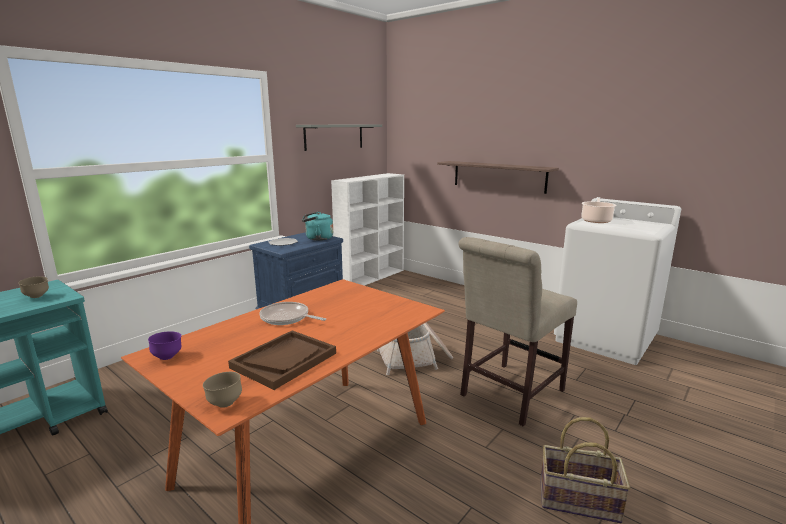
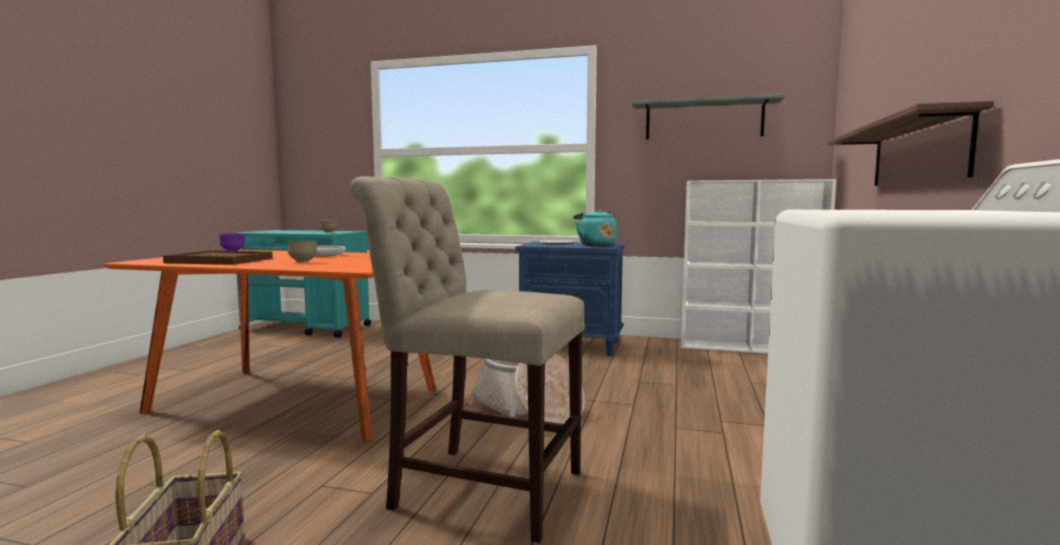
camera: 65 degrees right, 10 degrees down
(224, 403) = (147, 260): brown bowl -> brown bowl (303, 262)
(596, 220) = (892, 209): cooking pot -> none

